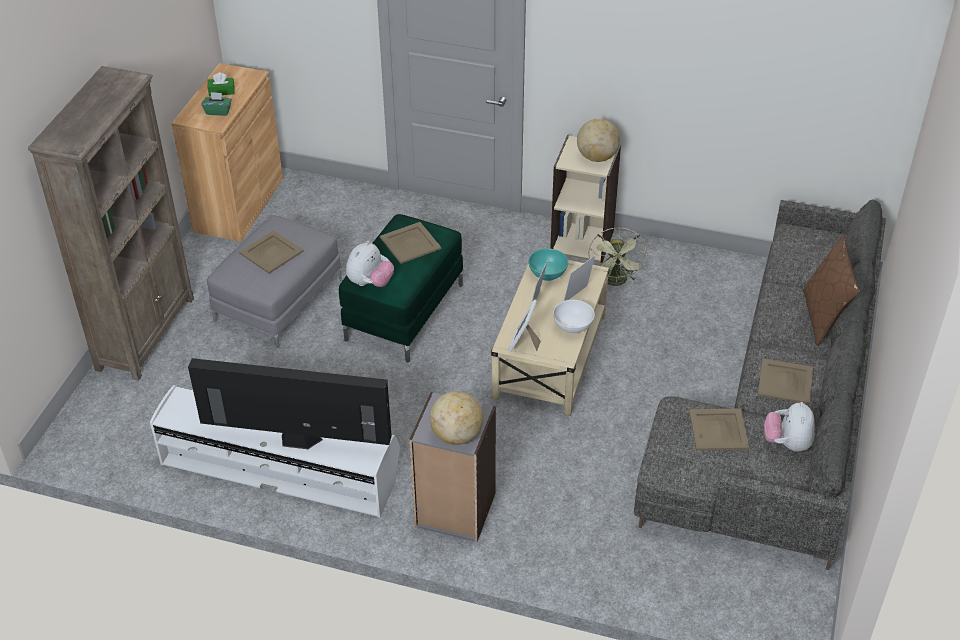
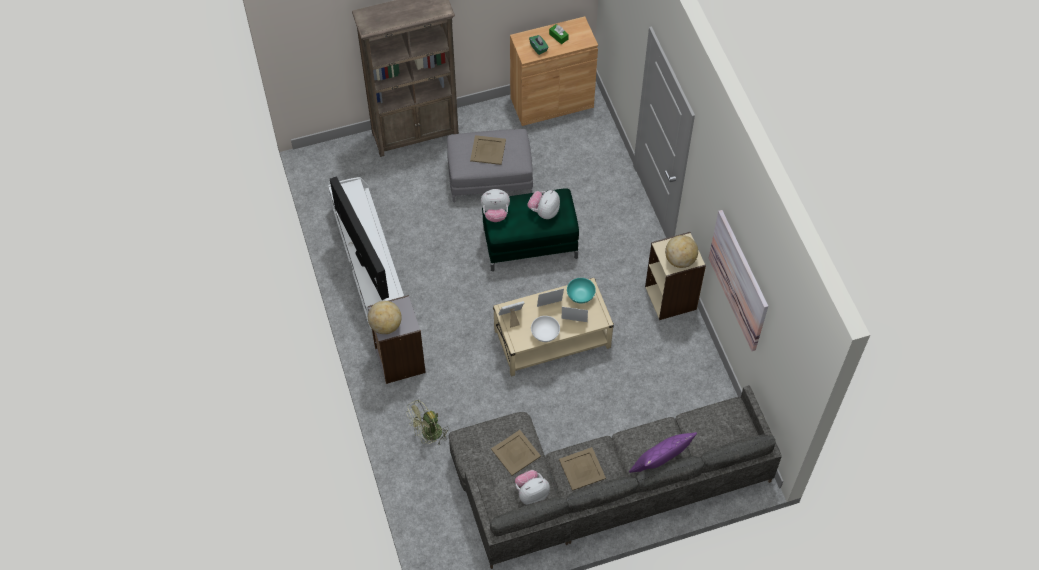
camera: 55 degrees right, 15 degrees up
(411, 243) = (544, 212): beige tray -> plush toy
(616, 282) = (647, 337): green fan -> green fan (428, 434)
(708, 84) = (739, 280): none -> picture
(823, 317) = (660, 464): brown pillow -> purple pillow

